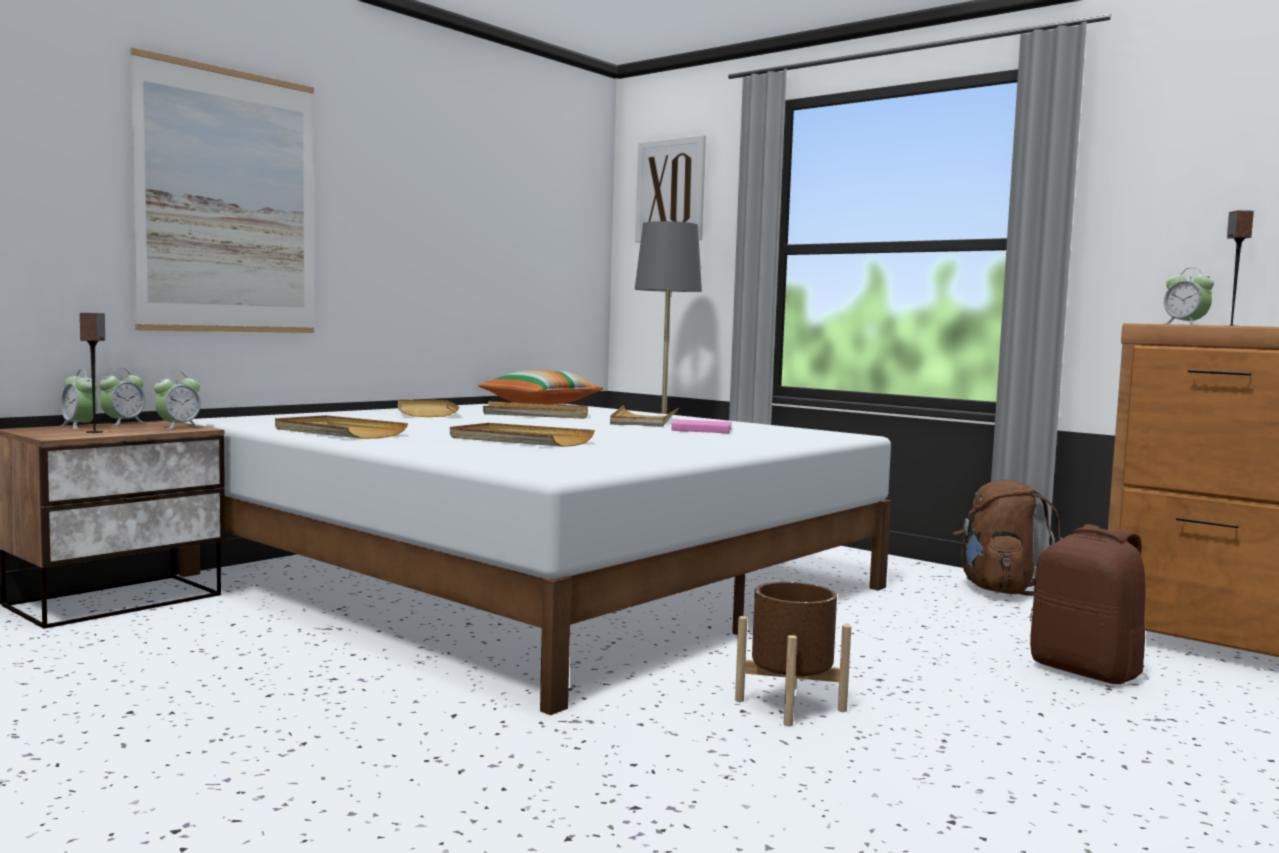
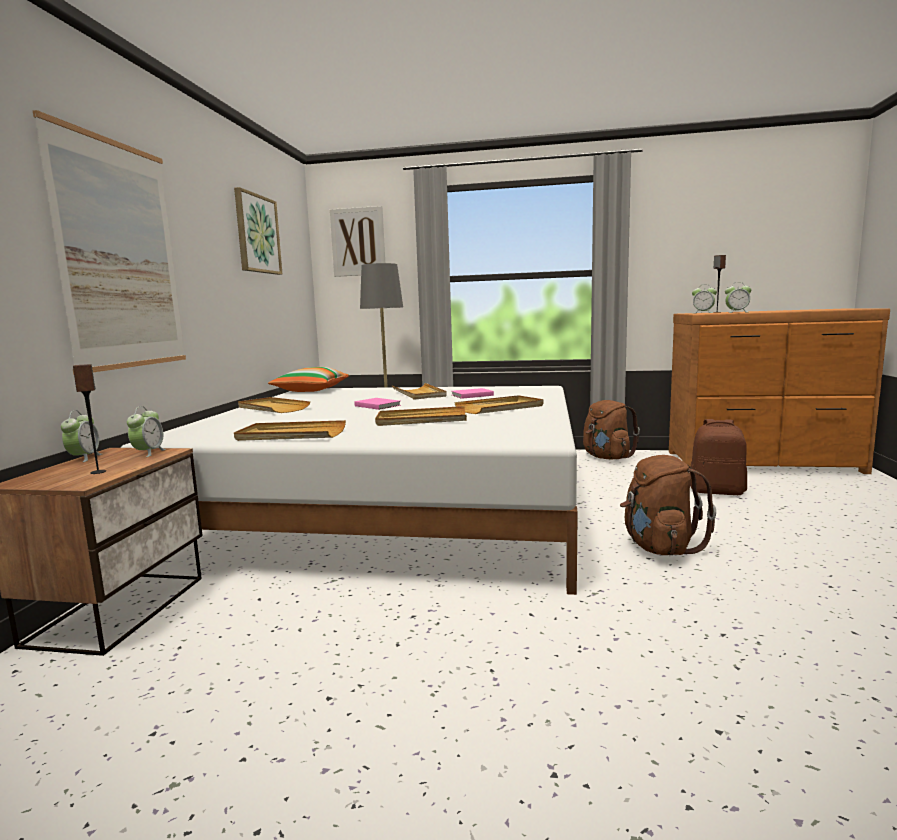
camera: 30 degrees left, 5 degrees up
(79, 426) = (59, 469): alarm clock -> alarm clock (736, 312)
(487, 178) = (257, 234): none -> picture
(537, 415) = (346, 399): beige tray -> beige tray (500, 408)
(540, 423) = (377, 405): none -> pink book
(790, 705) = (659, 547): brown planter -> brown backpack

